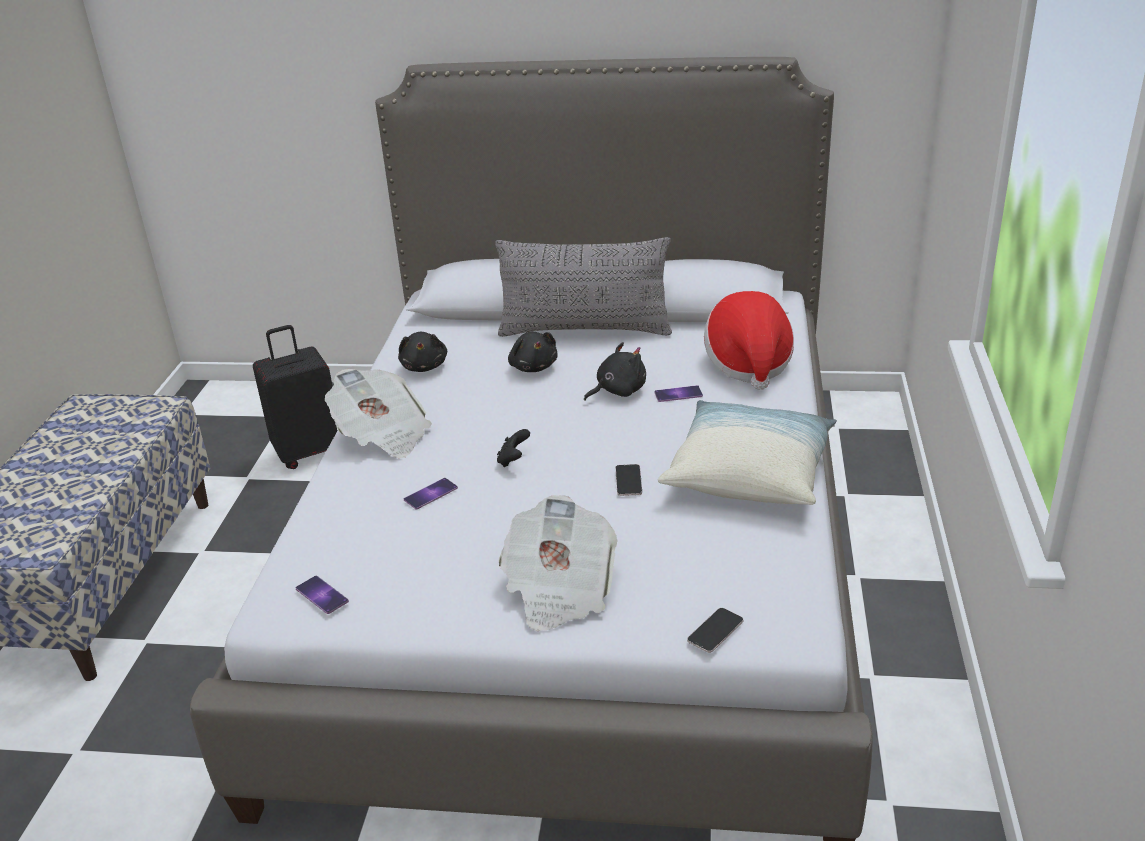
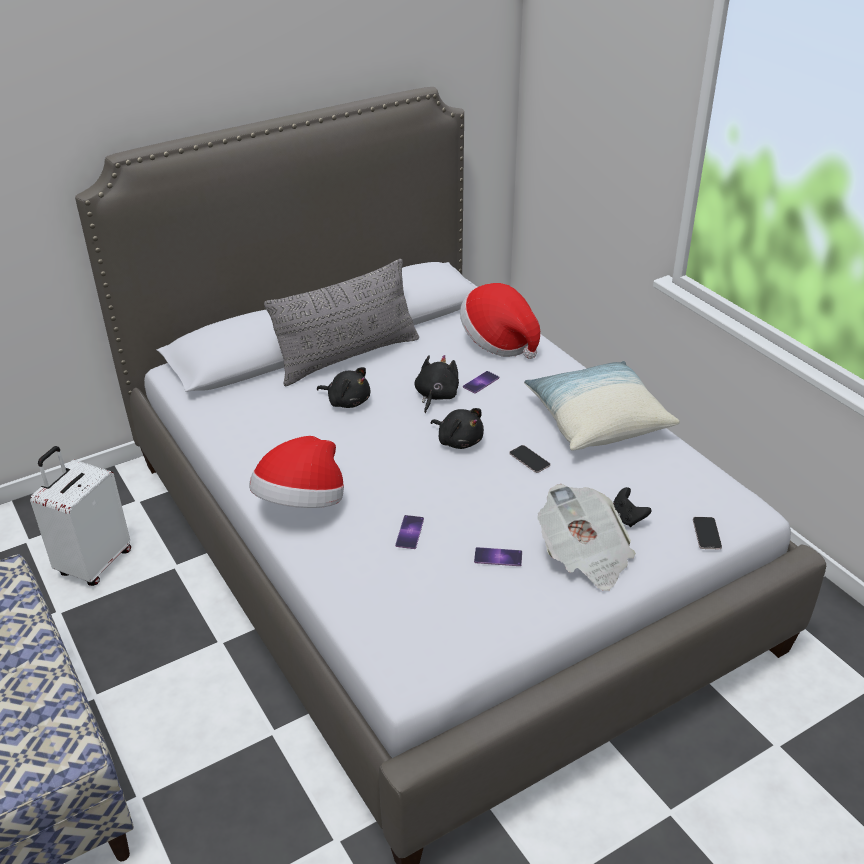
camera: 40 degrees left, 5 degrees up
(309, 452) = (94, 563): black suitcase -> white suitcase
(322, 595) = (432, 646): phone -> phone (498, 557)
(383, 435) = (302, 504): newspaper -> hat
(424, 366) = (256, 434): black plush toy -> black plush toy (458, 440)
(513, 460) = (433, 479): black game controller -> black game controller (627, 518)

